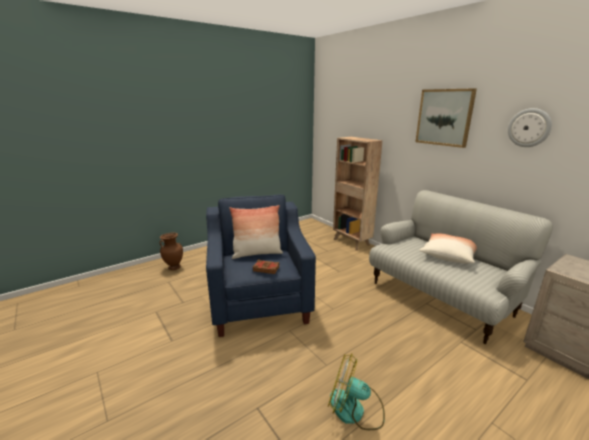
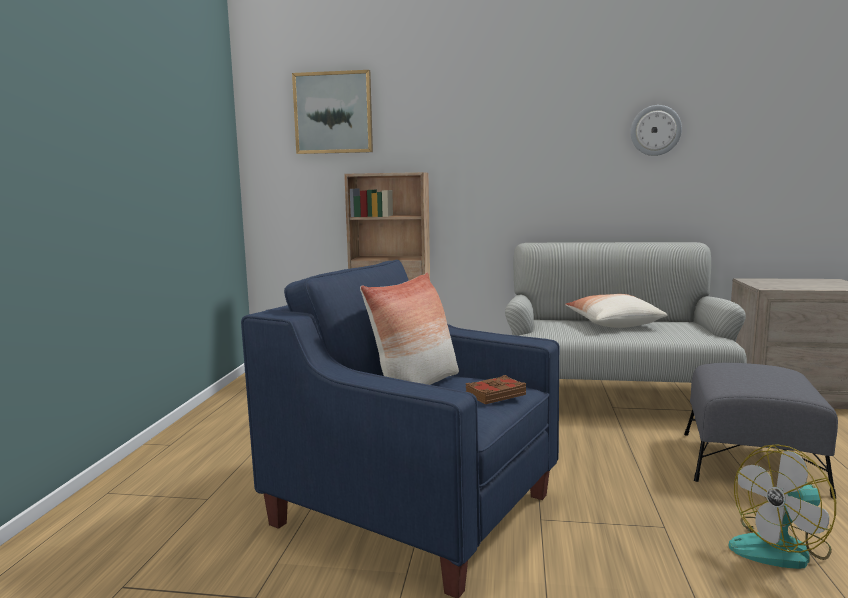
camera: 45 degrees left, 10 degrees down
(174, 267) = (79, 555): brown vase -> none
(438, 371) = (750, 463): none -> grey ottoman
(444, 117) = (535, 126): picture -> picture (333, 113)

